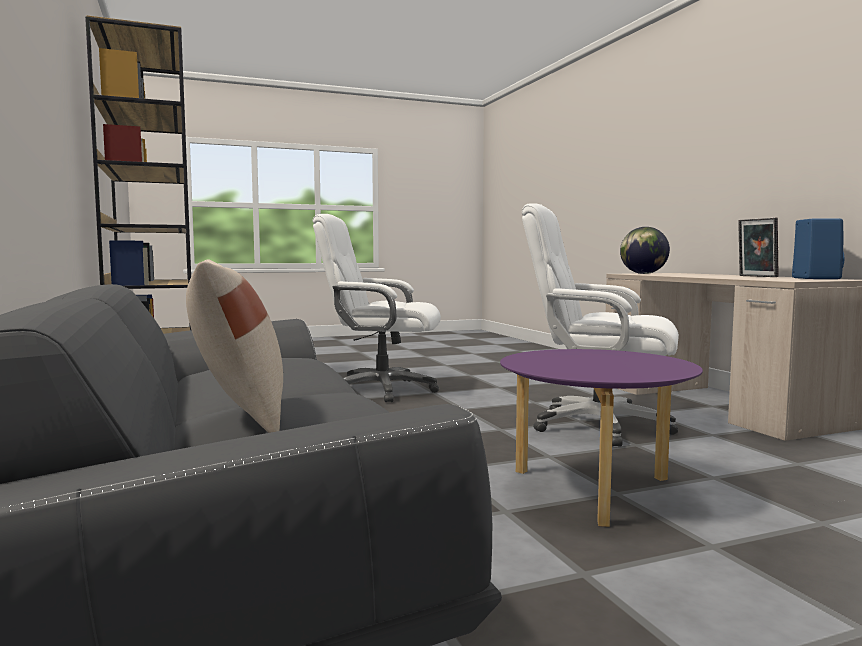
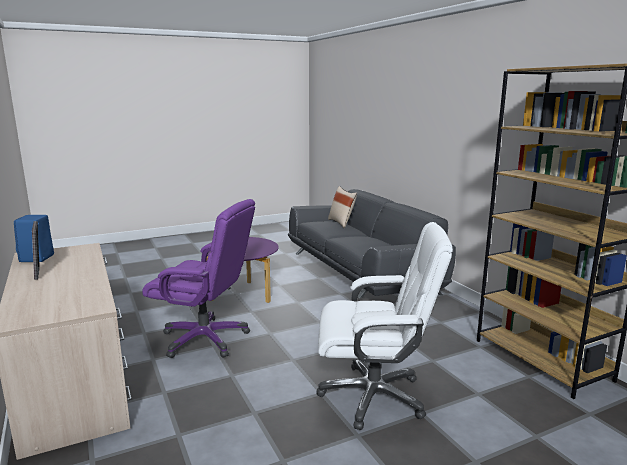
camera: 175 degrees right, 10 degrees up
(599, 426) = (205, 339): white office chair -> purple office chair
(643, 273) = (81, 305): globe -> none

